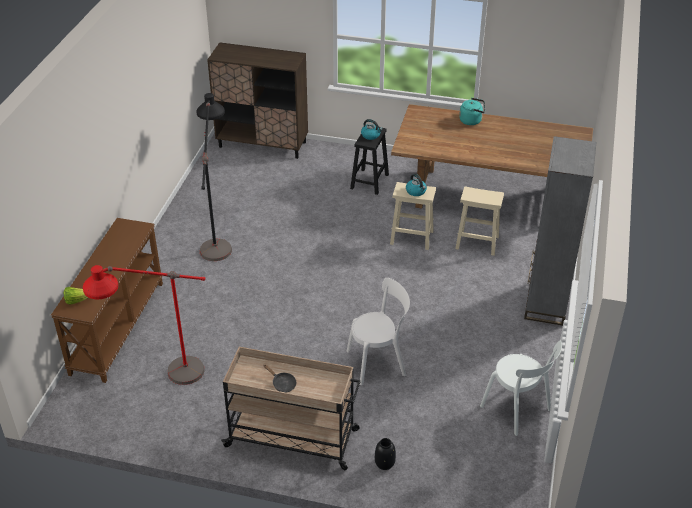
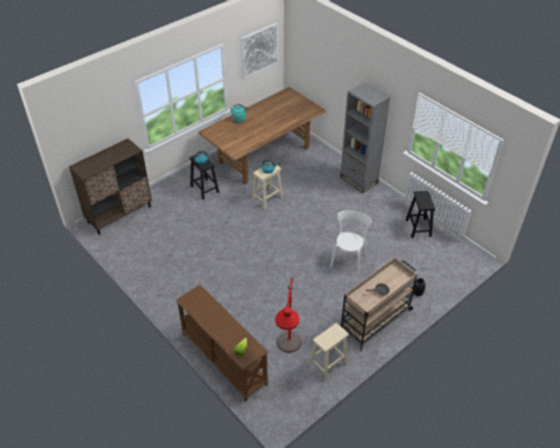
camera: 55 degrees left, 5 degrees up
(218, 236) = (185, 274): black floor lamp -> none
(476, 242) = (294, 178): beige stool -> beige stool (328, 364)
(518, 410) = (418, 228): white chair -> black stool
(554, 42) = (259, 50): none -> picture

